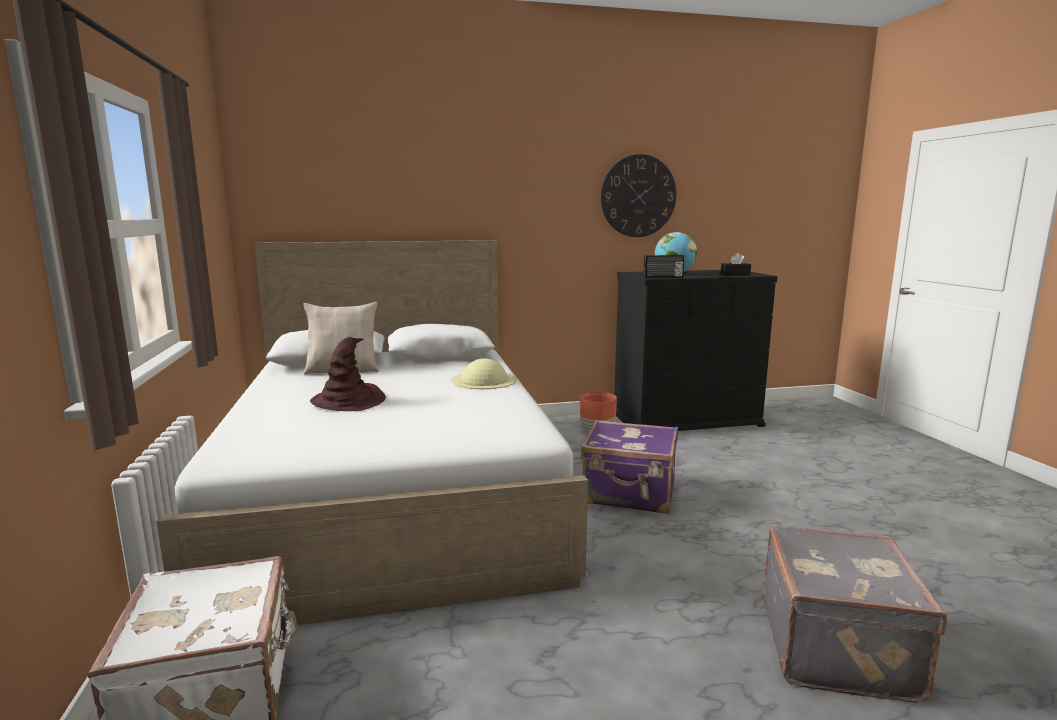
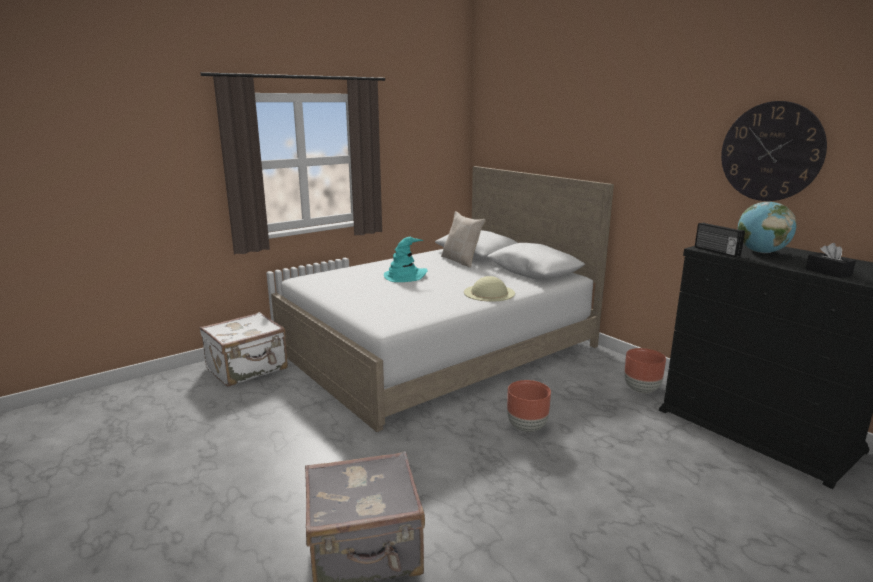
camera: 65 degrees right, 5 degrees up
(349, 401) = (405, 276): brown hat -> turquoise hat
(629, 494) = (527, 427): purple suitcase -> brown planter

